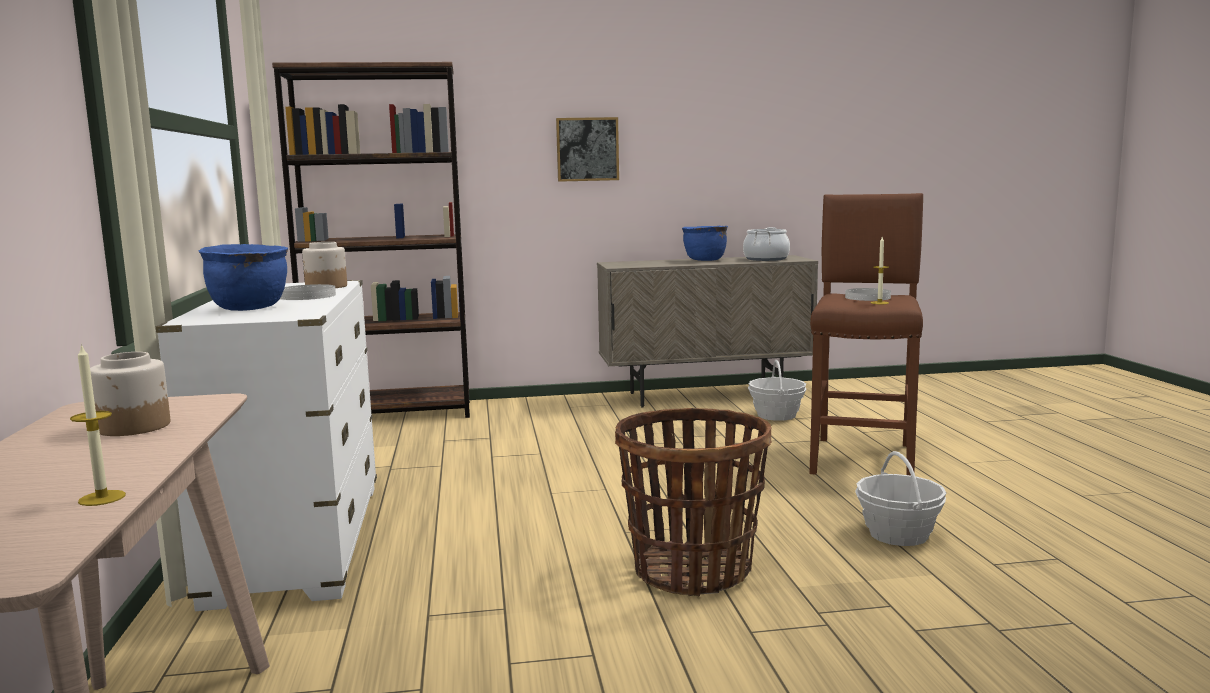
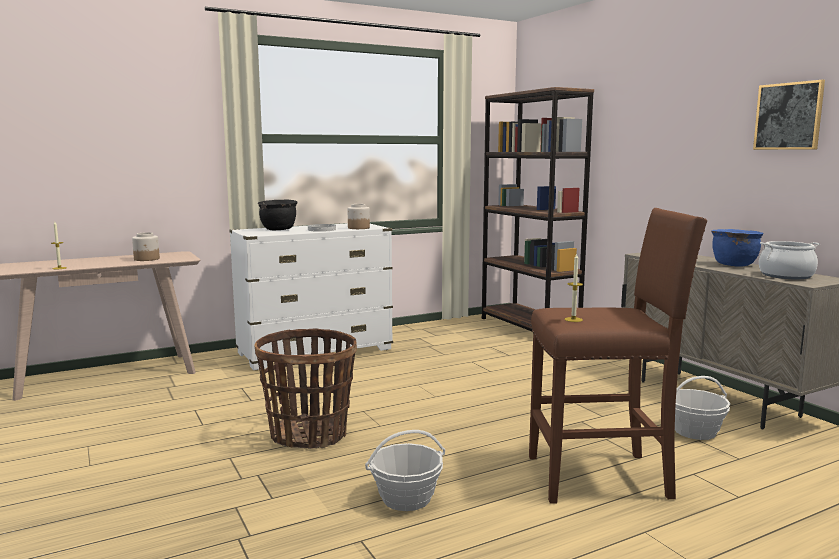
camera: 70 degrees right, 0 degrees up
(250, 308) = (278, 230): blue cooking pot -> black cooking pot
(587, 149) = (674, 150): picture -> picture (788, 116)
(867, 297) = (608, 316): white plate -> none

